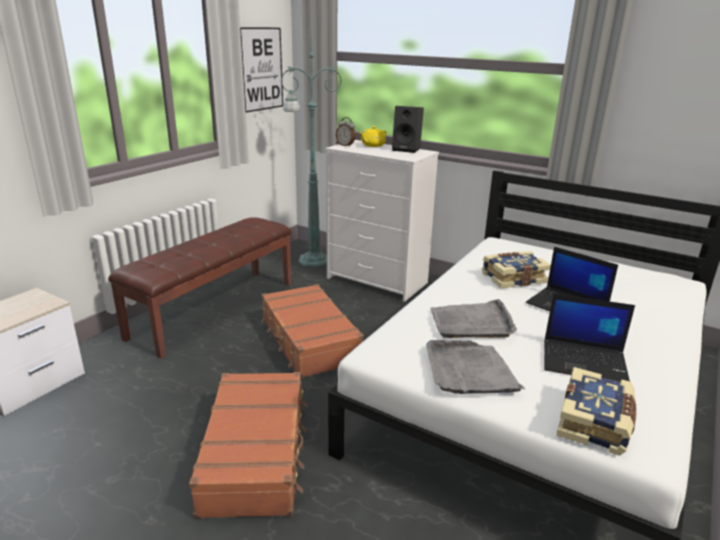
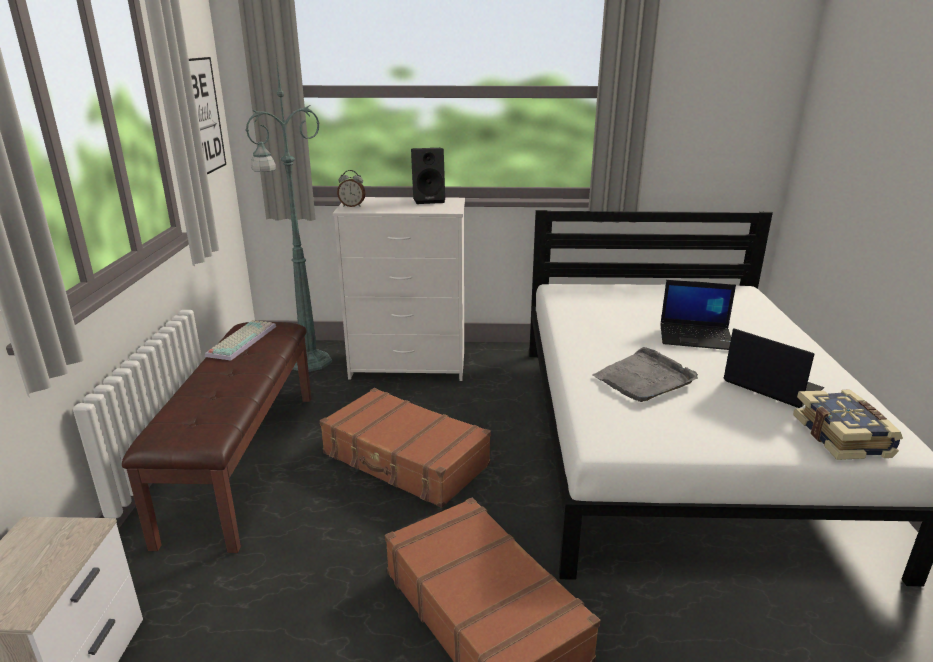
camera: 30 degrees left, 0 degrees up
(238, 227) = (241, 340): none -> keyboard
(372, 145) = (382, 201): yellow teapot -> none
(469, 371) = (703, 427): grey tray -> none
(513, 278) = (618, 322): book -> none
(585, 362) = (770, 385): laptop -> laptop turned 120 degrees counterclockwise

